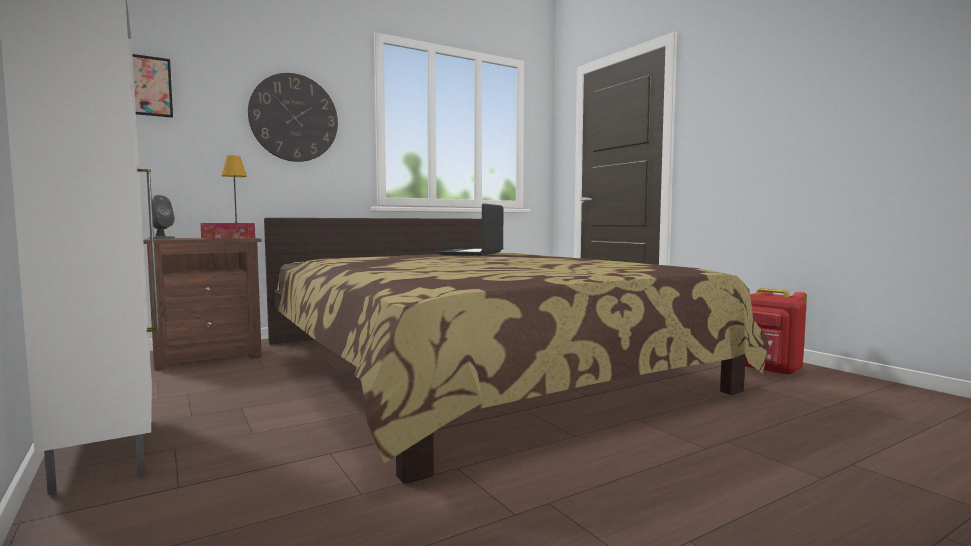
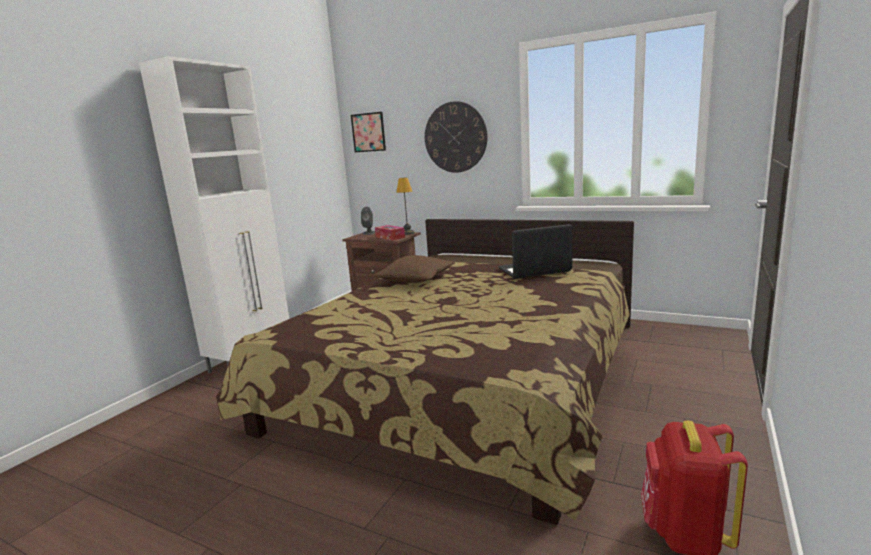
camera: 60 degrees right, 10 degrees up
(393, 262) = (416, 280): none -> brown pillow

